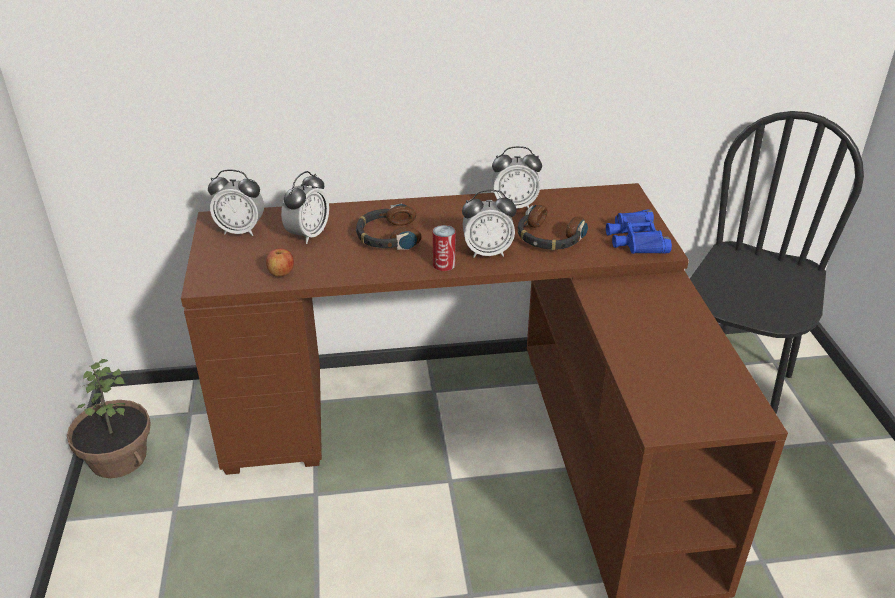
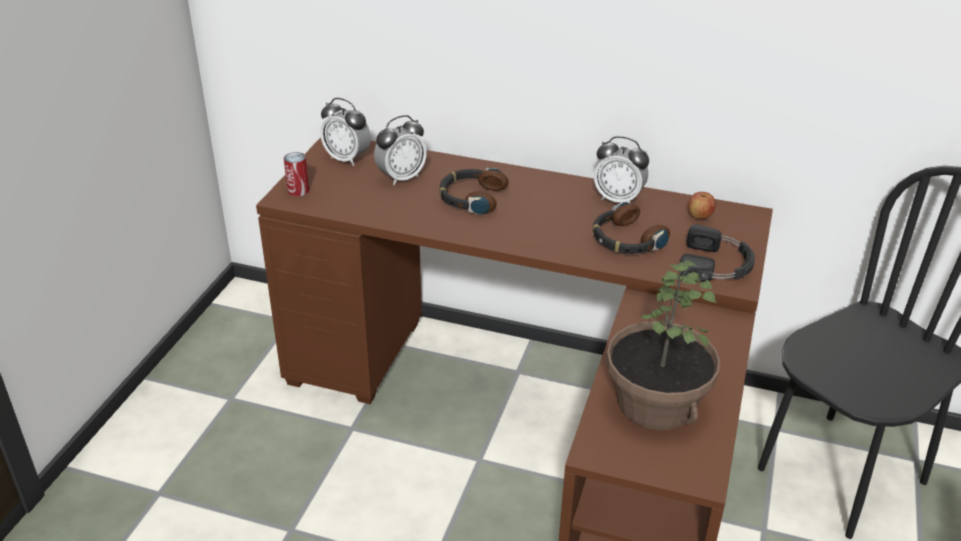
camera: 25 degrees right, 0 degrees up
(117, 458) = (211, 340): potted plant -> potted plant (655, 403)
(281, 273) = (352, 206): apple -> apple (699, 216)
(444, 264) = (502, 237): can -> can (298, 190)
(487, 252) = (553, 237): alarm clock -> none
(635, 239) = (717, 265): blue binoculars -> black headphones

